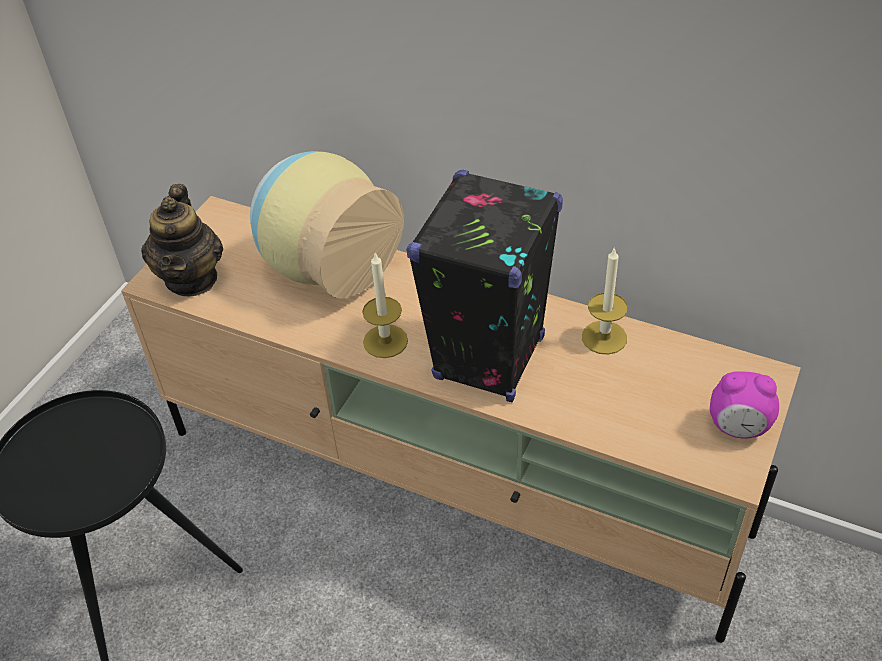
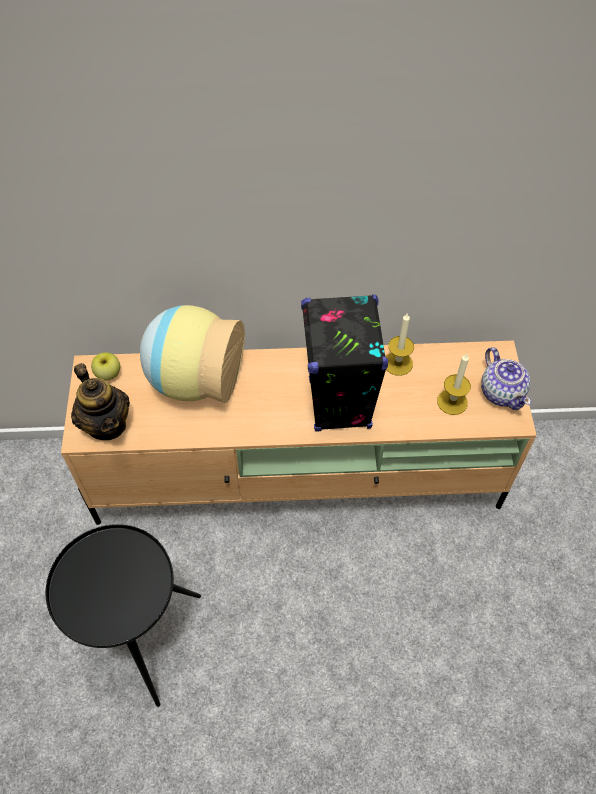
camera: 30 degrees left, 10 degrees up
(232, 227) = (108, 374): none -> apple
(385, 341) = (268, 418): candle -> candle (452, 402)
(738, 427) = (502, 392): alarm clock -> teapot

